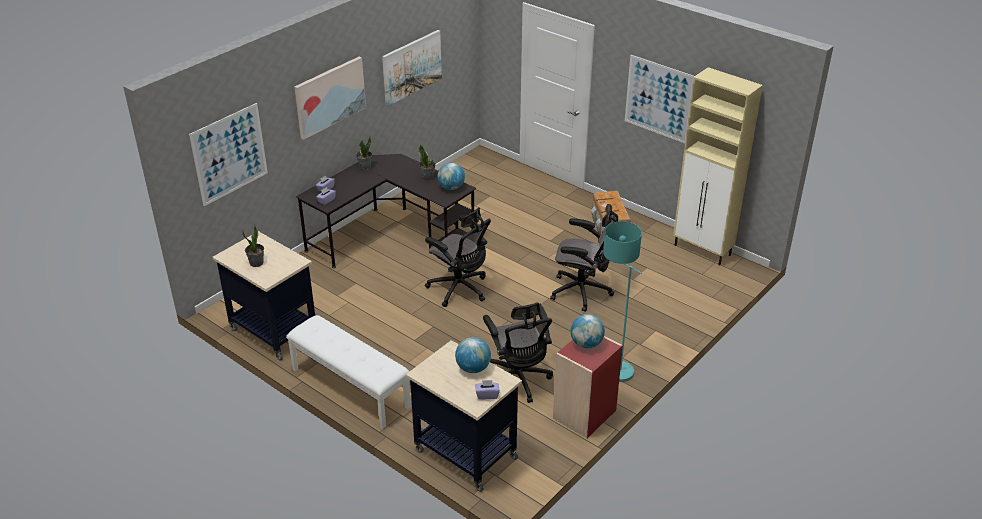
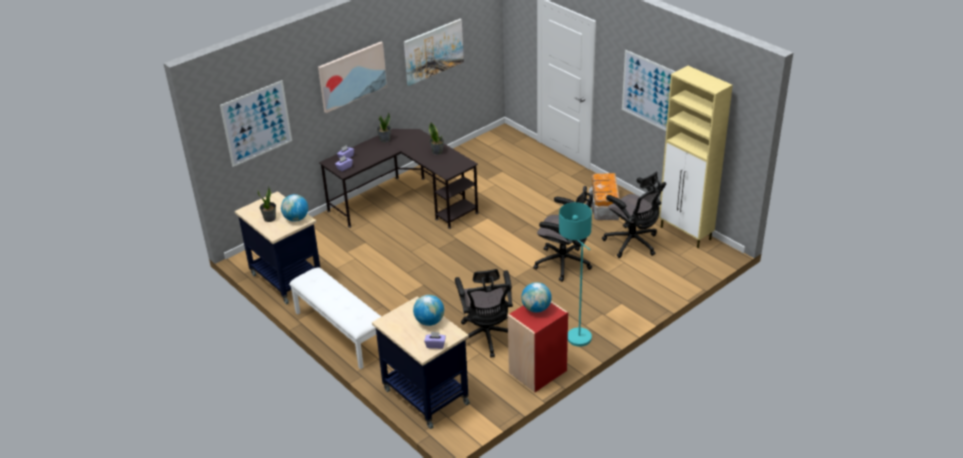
camera: 10 degrees right, 0 degrees up
(451, 188) = (456, 162): globe -> globe (296, 219)
(459, 288) = (454, 253): office chair -> office chair (632, 243)

